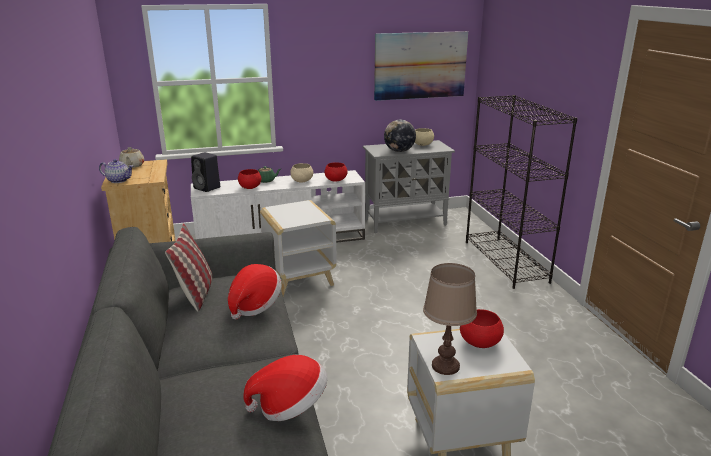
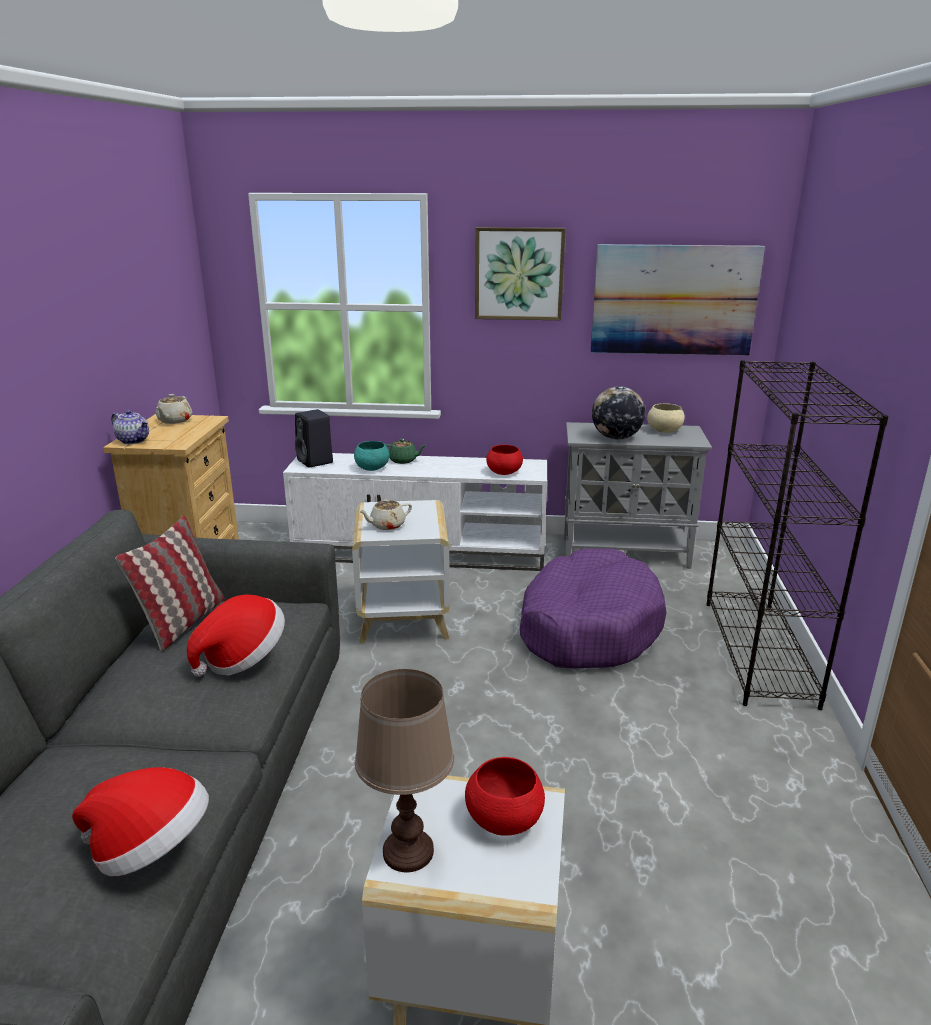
camera: 20 degrees right, 0 degrees up
(250, 187) = (371, 468): red bowl -> turquoise bowl
(291, 218) = (386, 525): none -> beige teapot
(301, 181) = (452, 468): beige bowl -> none
(328, 53) = (519, 274): none -> picture
(409, 264) = (588, 627): none -> purple dog bed

